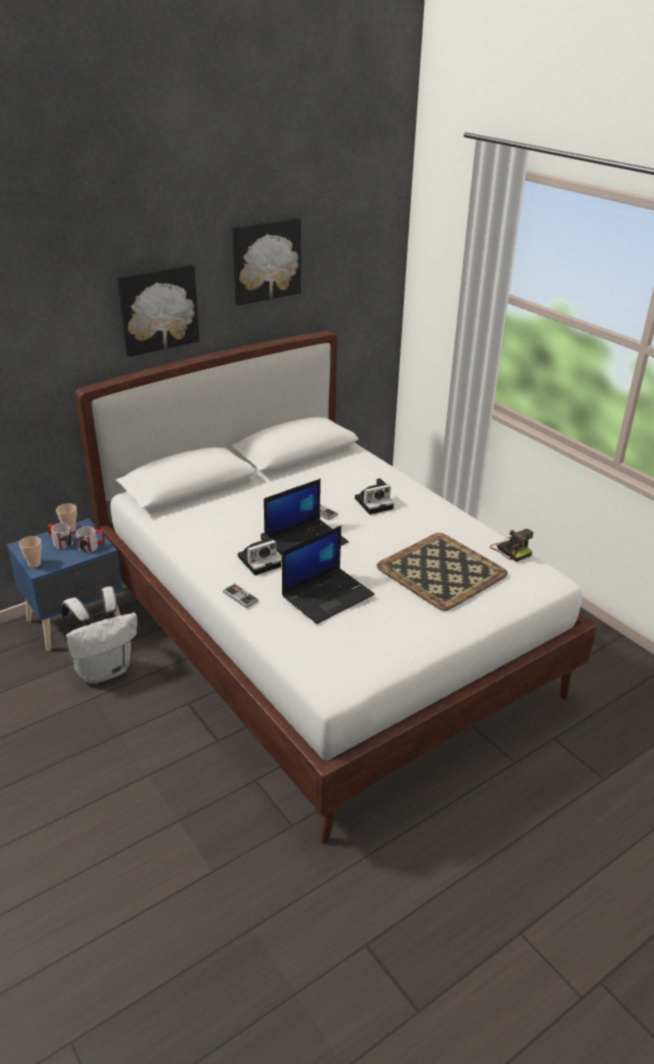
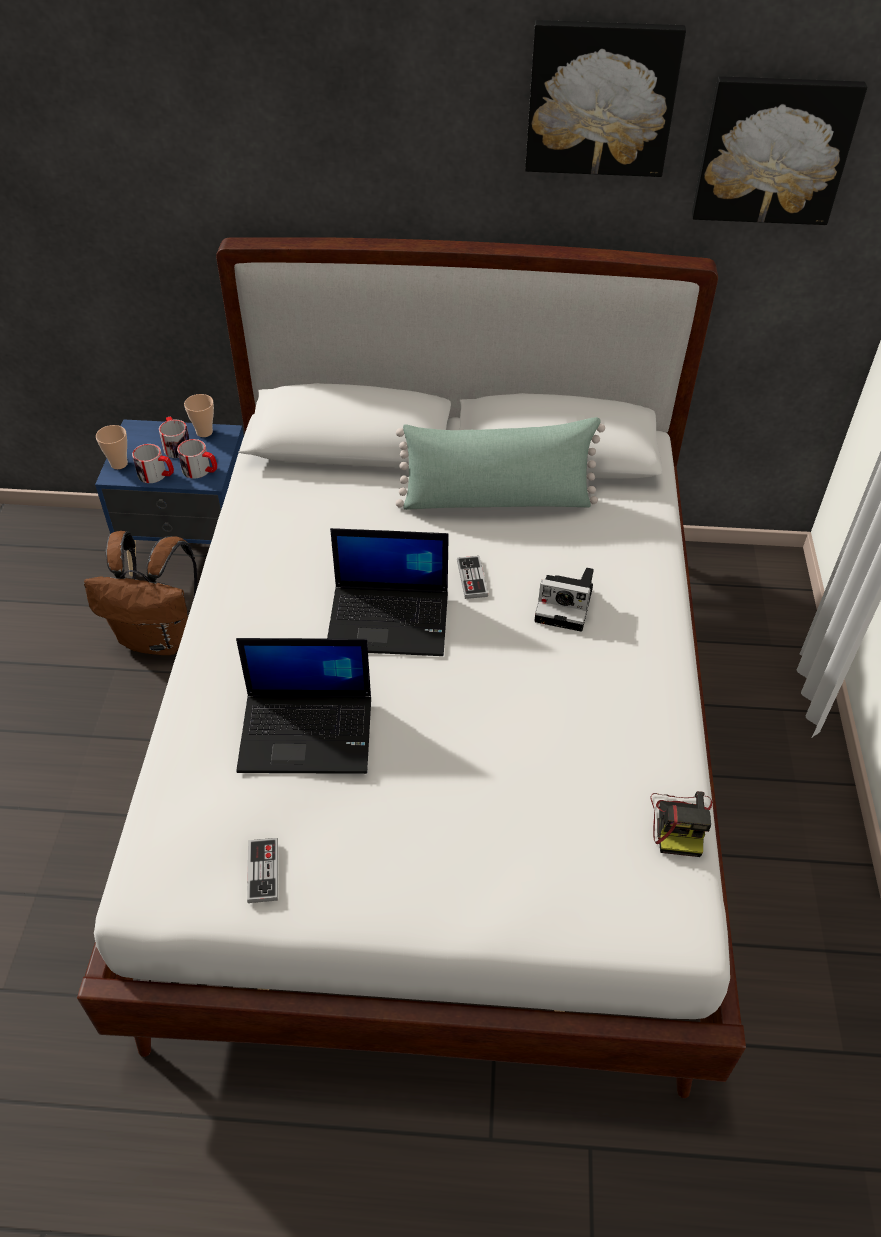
camera: 40 degrees right, 15 degrees up
(67, 559) = (157, 475): none -> mug
(105, 670) = (159, 637): white backpack -> brown backpack
(158, 308) = (375, 142): picture -> picture (773, 150)
(240, 597) = (208, 662): game controller -> game controller (263, 871)
(260, 561) = (297, 618): camera -> none
(293, 480) = (497, 500): none -> green pillow
(441, 572) = (517, 794): tray -> none

